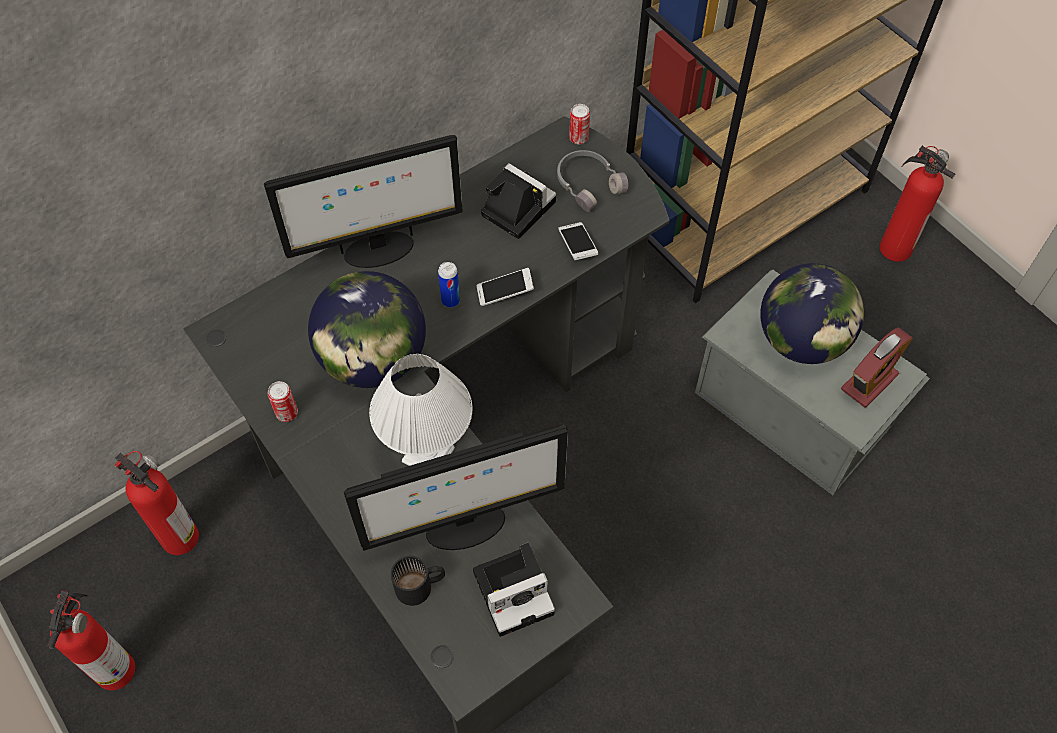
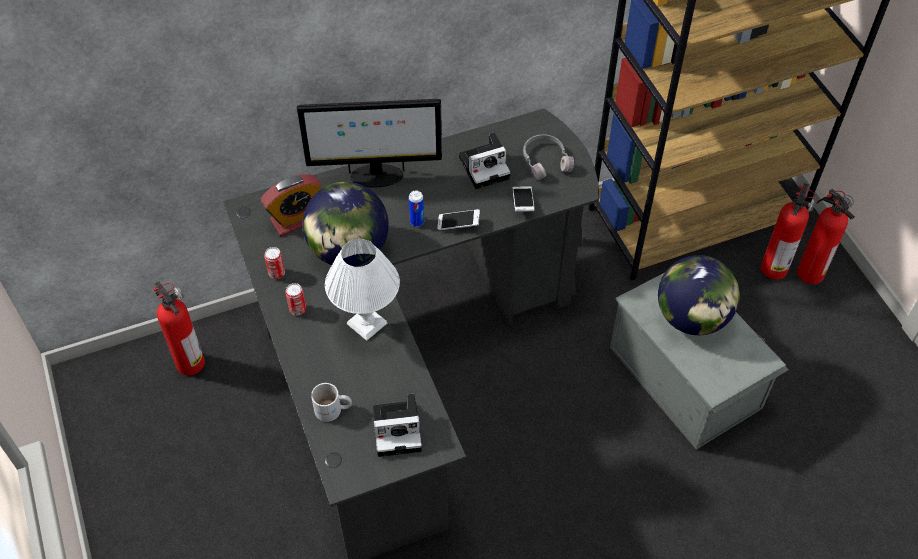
camera: 15 degrees right, 5 degrees down
(116, 667) = (120, 442): fire extinguisher -> fire extinguisher (774, 267)
(420, 587) = (333, 410): black mug -> white mug
(464, 527) = (376, 378): monitor -> none
(515, 207) = (485, 166): camera -> camera turned 105 degrees clockwise
(578, 138) = (549, 126): can -> can (297, 309)
(869, 382) = (736, 360): alarm clock -> alarm clock (296, 220)

